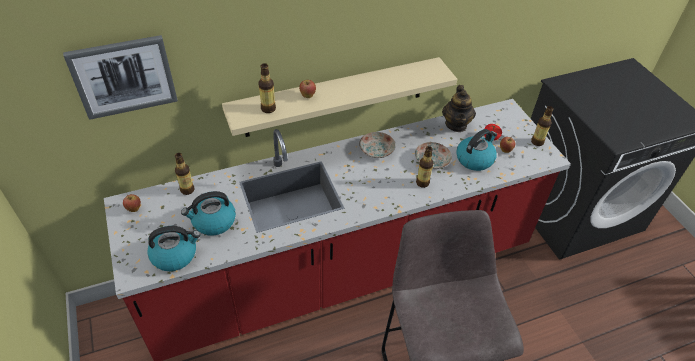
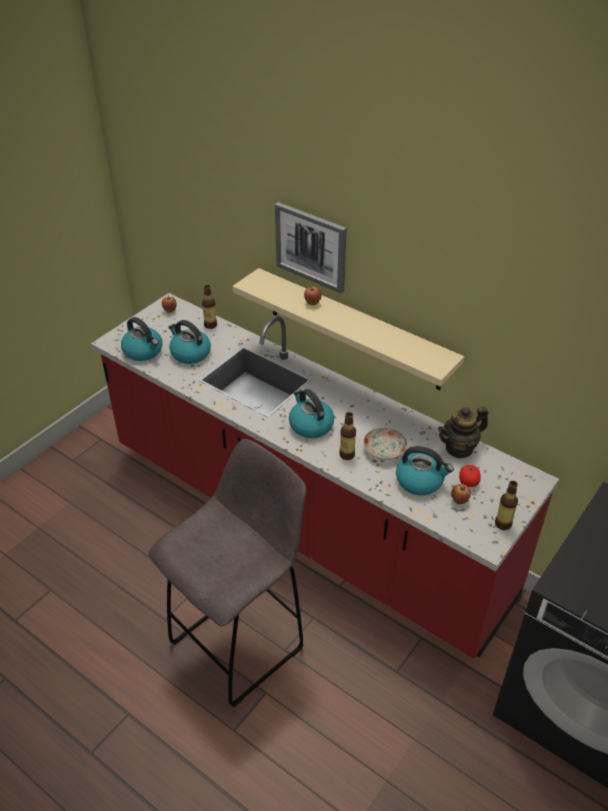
camera: 60 degrees right, 5 degrees down
(124, 76) = (197, 199): picture -> picture (311, 246)
(268, 109) = (274, 291): bottle -> none
(374, 187) = (310, 425): none -> kettle
(376, 150) = (360, 407): plate -> none

